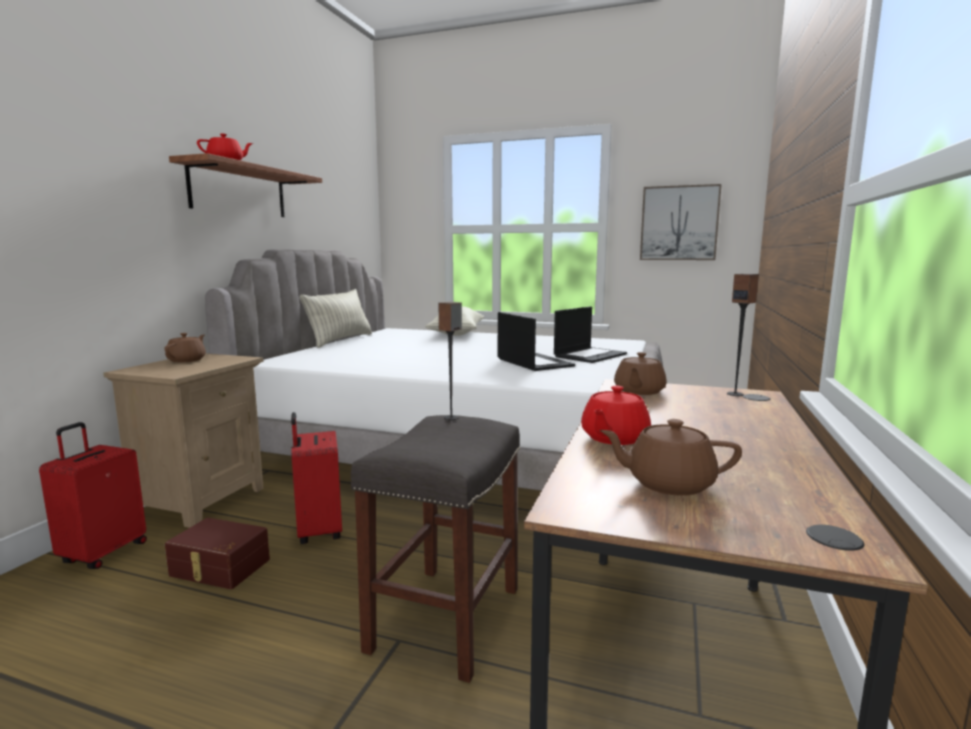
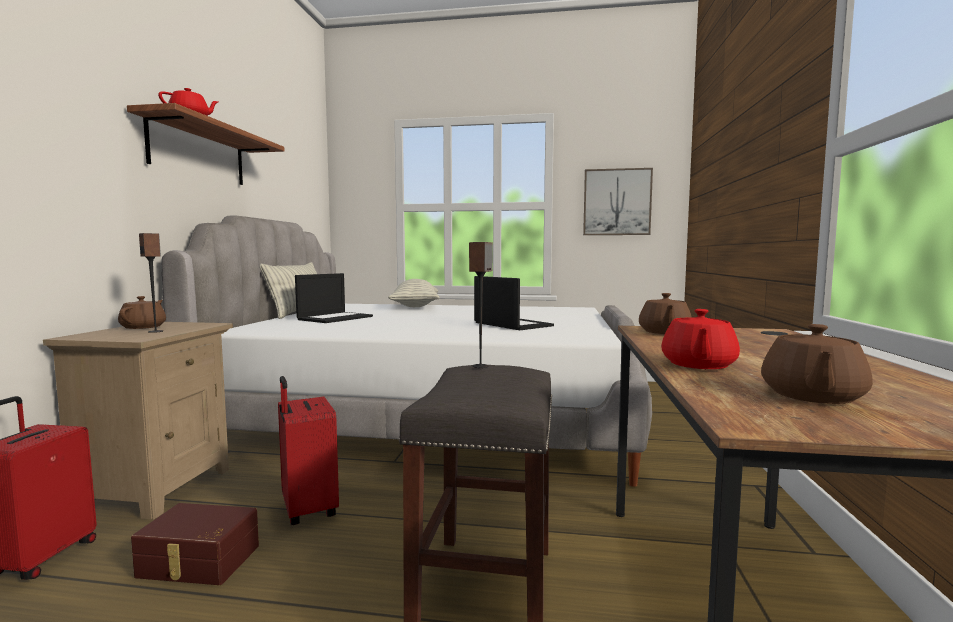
camera: 10 degrees left, 5 degrees down
(590, 355) = (558, 318): laptop -> laptop (335, 318)
(668, 483) = (812, 396): brown teapot -> brown teapot turned 60 degrees counterclockwise
(735, 394) = (753, 331): speaker -> speaker (156, 331)

